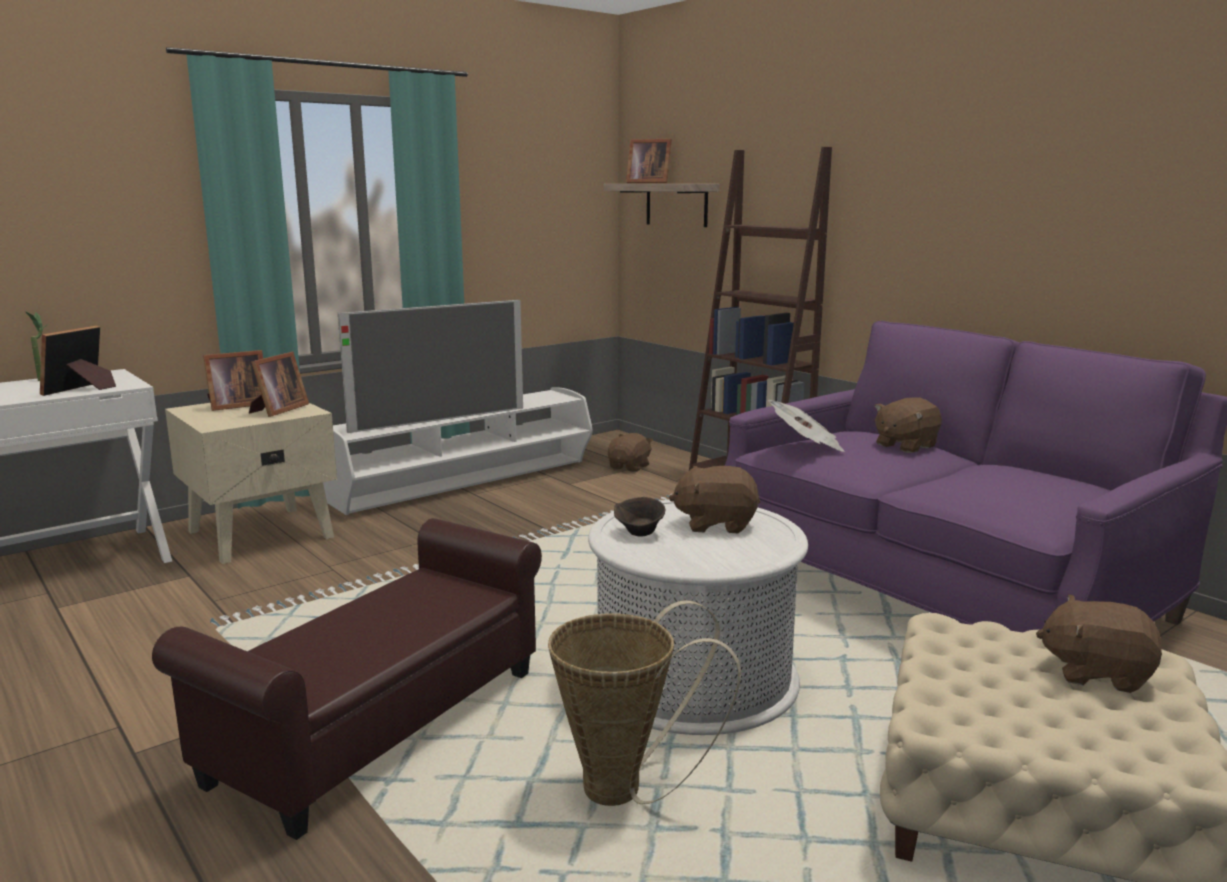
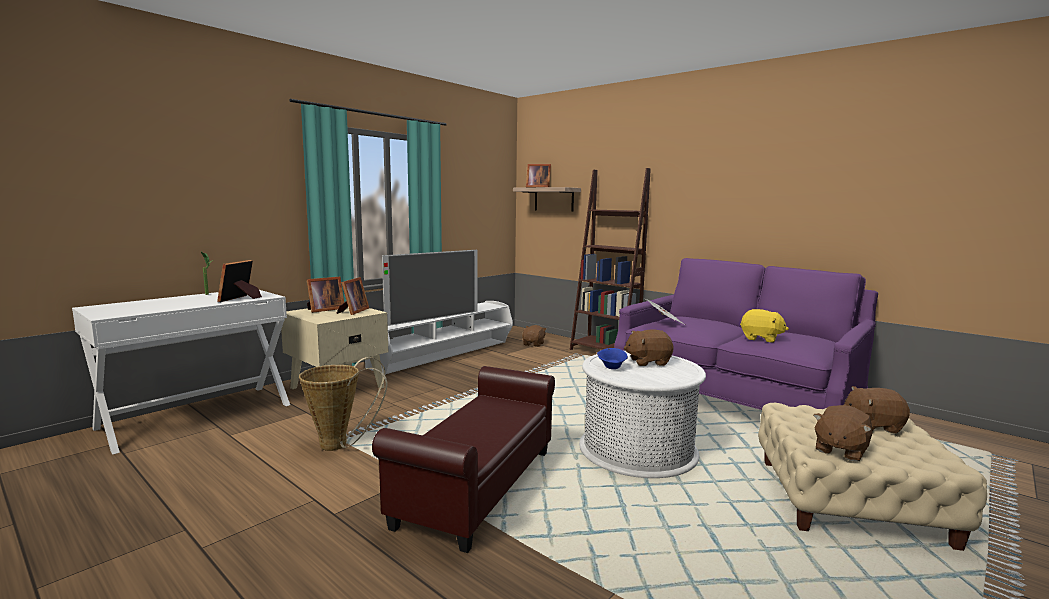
camera: 10 degrees left, 5 degrees down
(626, 790) = (639, 509): basket -> basket (340, 445)
(640, 533) = (612, 367): brown bowl -> blue bowl
(905, 446) = (712, 322): brown plush toy -> brown plush toy (840, 450)
(964, 485) = (761, 339): none -> yellow plush toy

